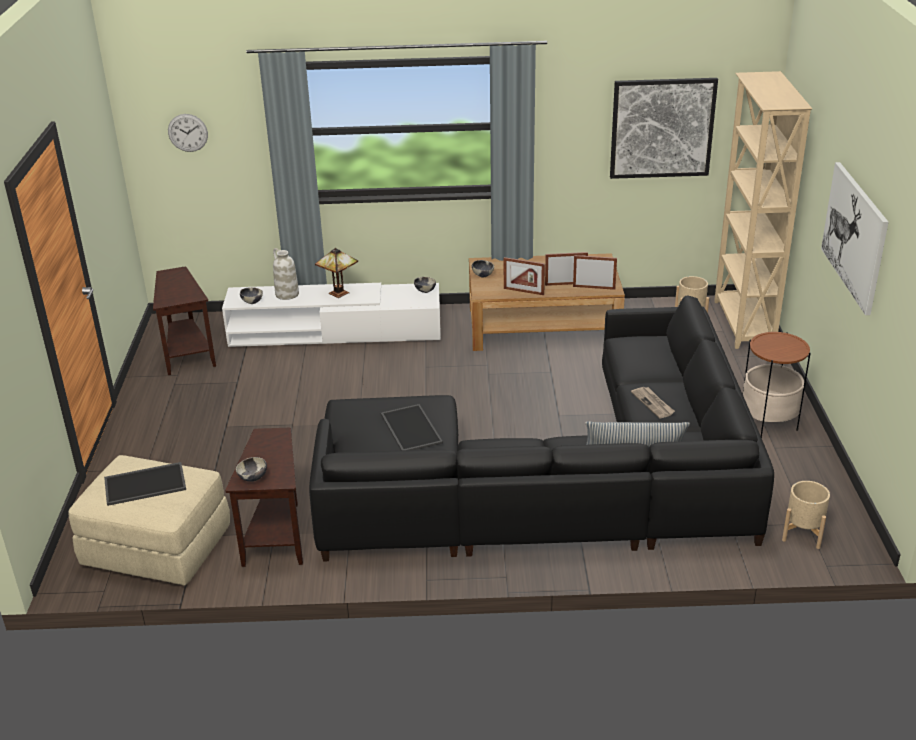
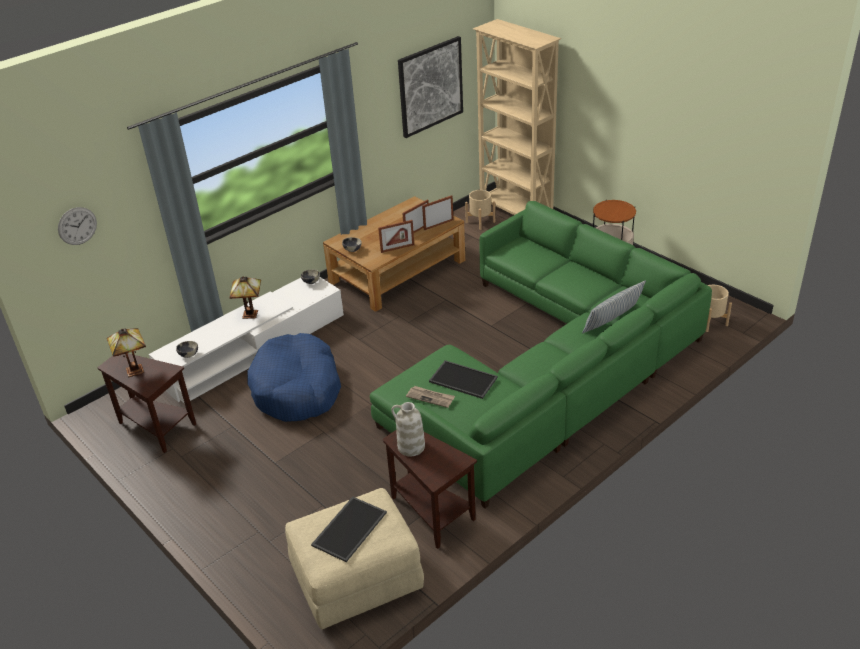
camera: 40 degrees left, 5 degrees up
(174, 284) = (133, 370): none -> table lamp
(253, 478) = (439, 472): bowl -> none
(286, 294) = (208, 335): white vase -> white vase (410, 447)
(321, 380) = (297, 389): none -> blue dog bed
(555, 481) = (547, 368): black sofa -> green sofa
(653, 403) = (578, 283): newspaper -> newspaper (431, 397)
(854, 236) = (649, 116): picture -> none

